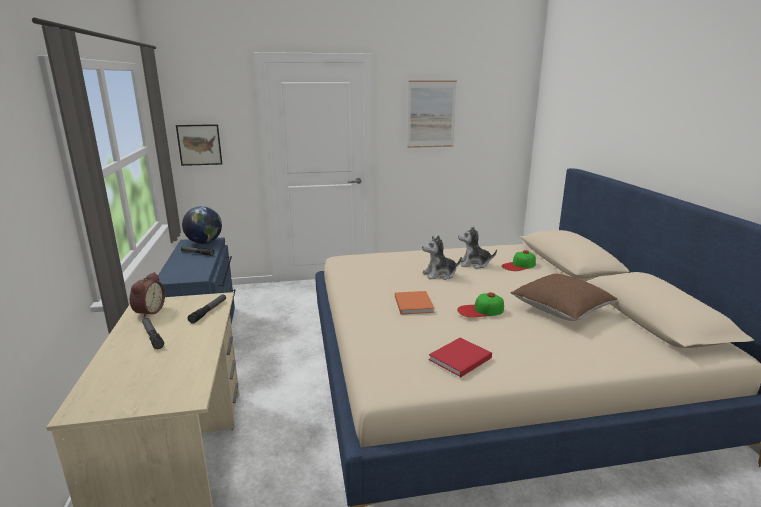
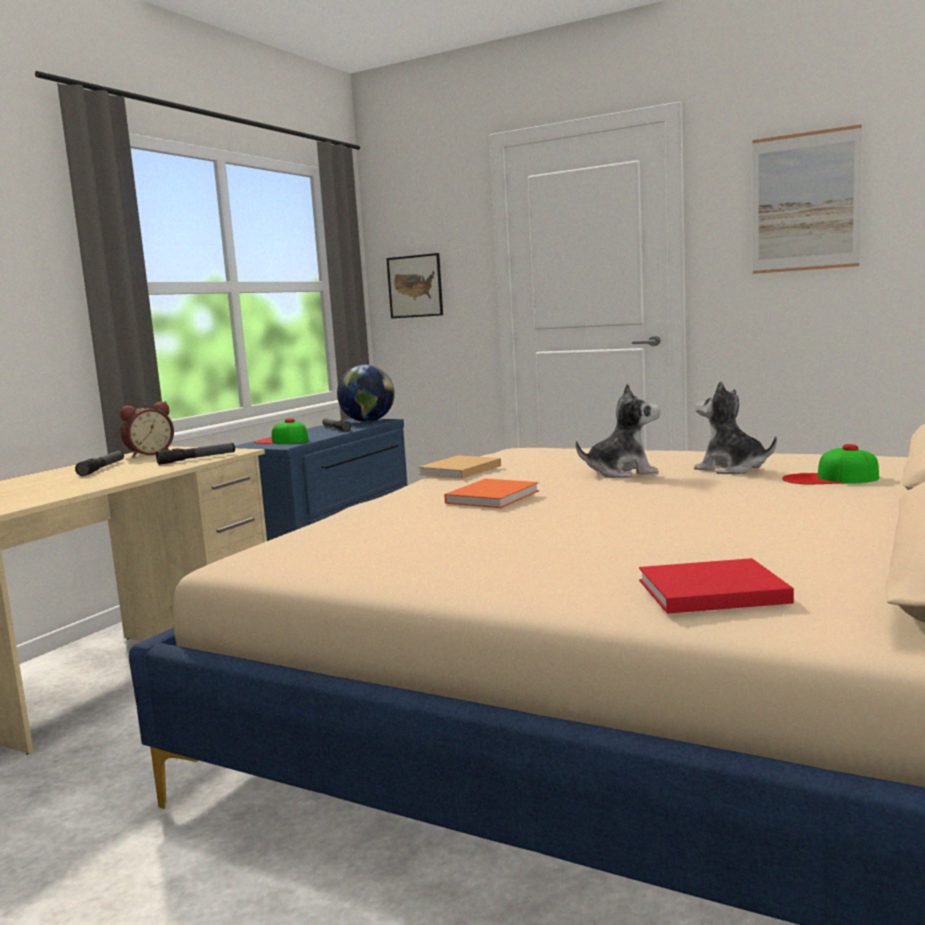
camera: 40 degrees right, 10 degrees down
(354, 284) = (458, 470): none -> beige book
(440, 275) = (622, 473): plush toy -> plush toy turned 150 degrees clockwise
(459, 359) = (399, 554): red book -> red book (707, 591)
(480, 310) = (583, 514): cap -> cap (281, 441)
(561, 310) = (760, 537): brown pillow -> none

